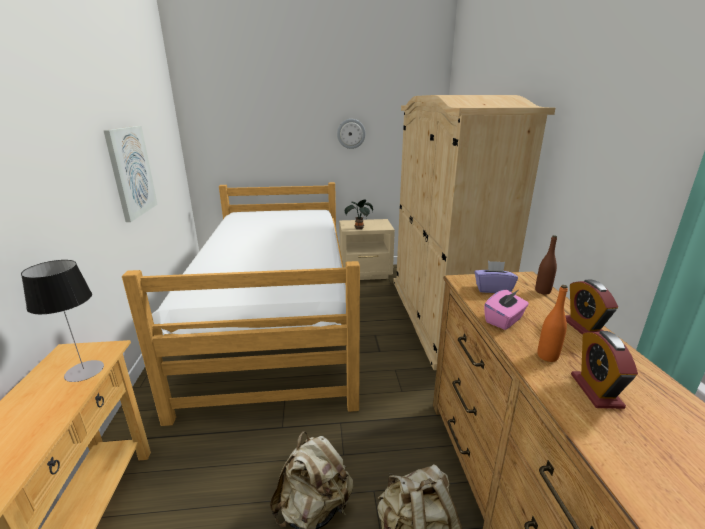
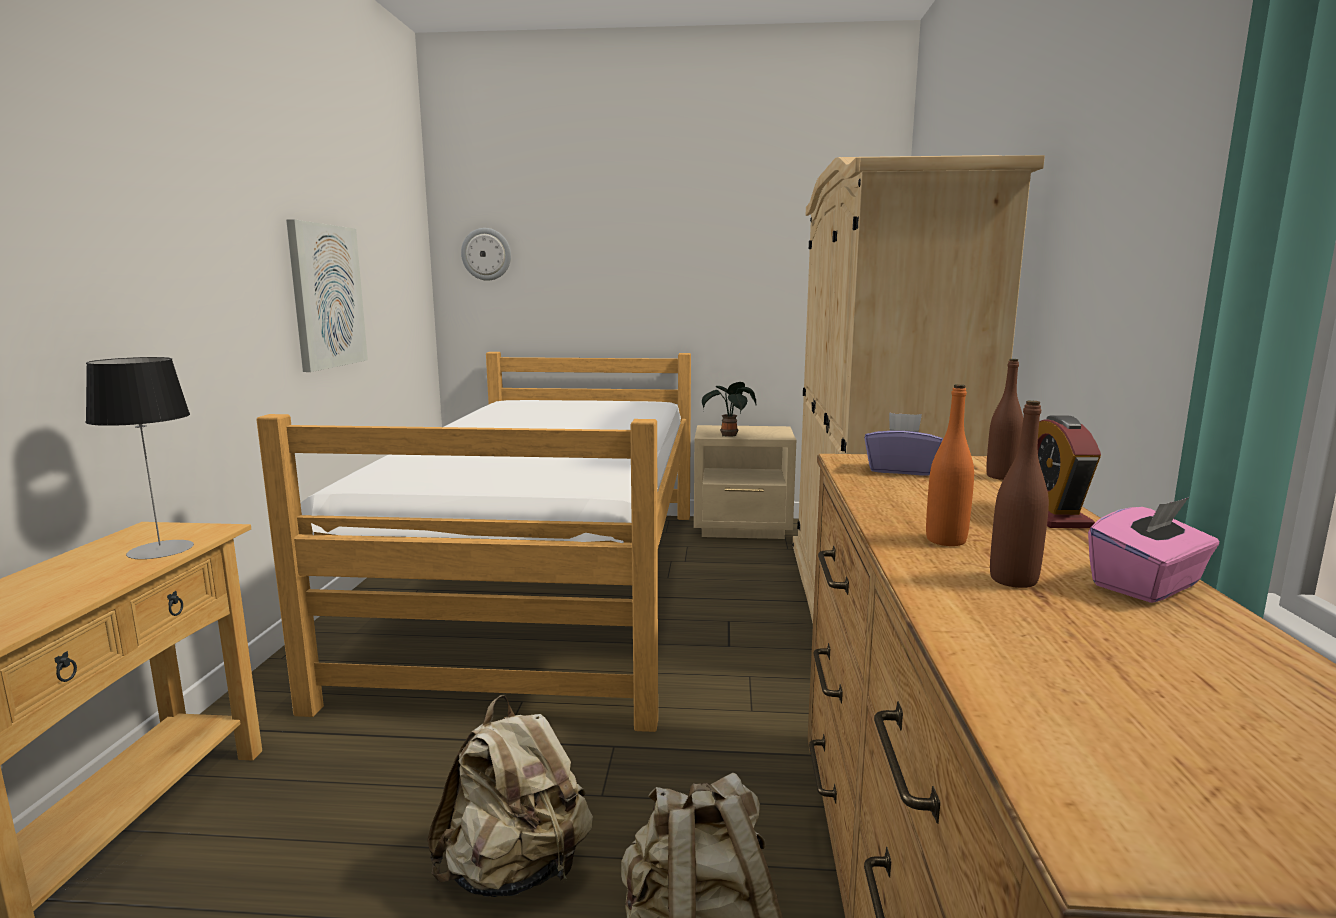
camera: 10 degrees right, 10 degrees down
(351, 133) = (723, 266): wall clock -> wall clock (486, 254)
(504, 320) = (893, 501): pink tissue box -> pink tissue box (1147, 585)
(596, 391) = (1013, 580): alarm clock -> brown bottle

